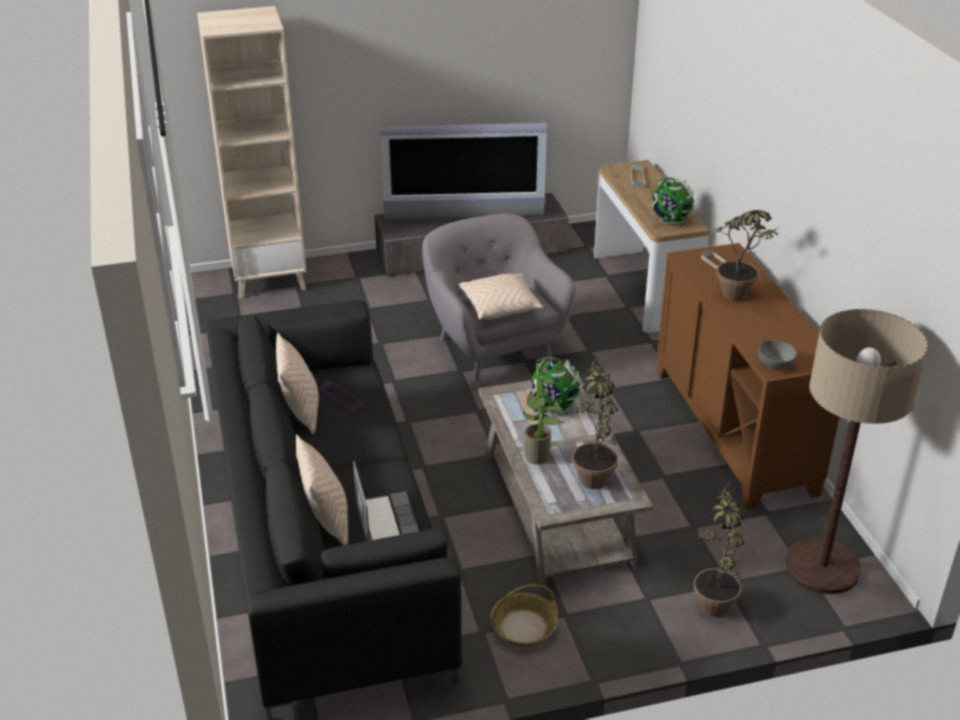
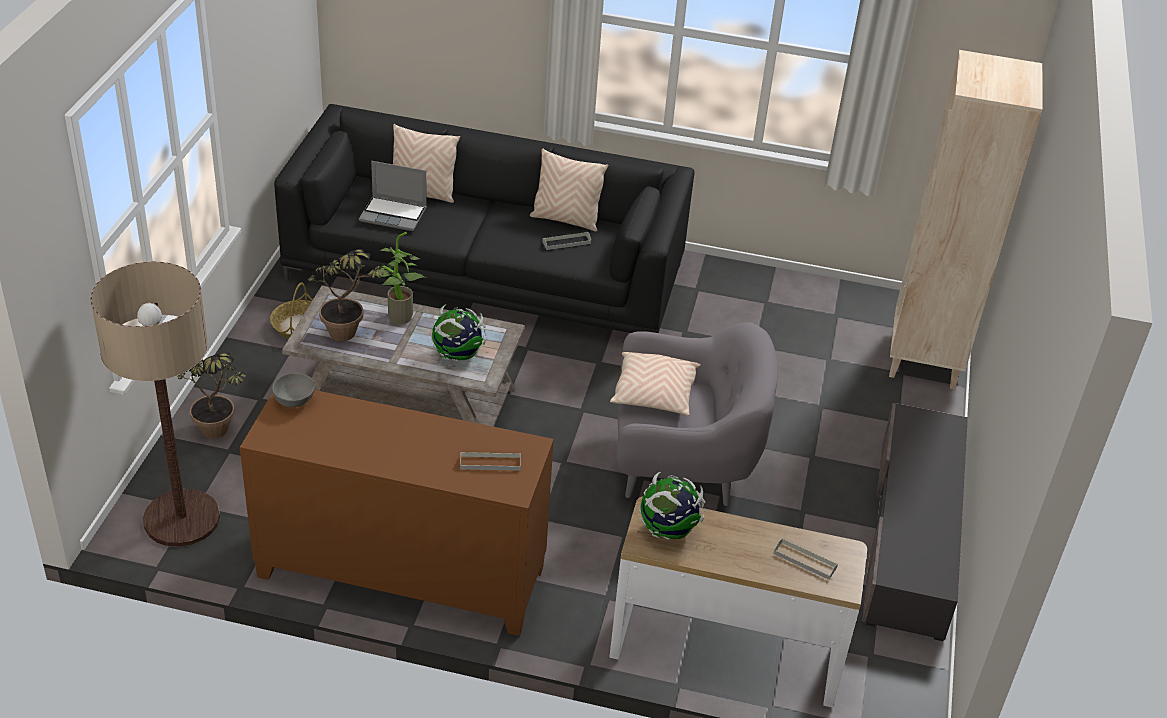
camera: 115 degrees right, 5 degrees up
(341, 398) = (566, 242): purple tray -> grey tray
(464, 218) = (919, 486): television -> none
(739, 299) = (418, 440): potted plant -> none

